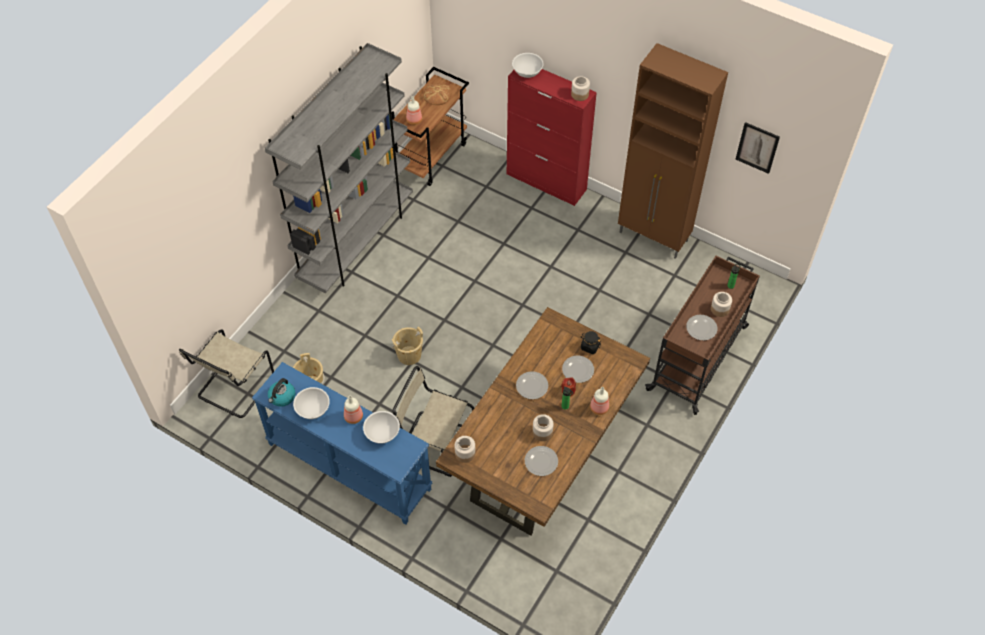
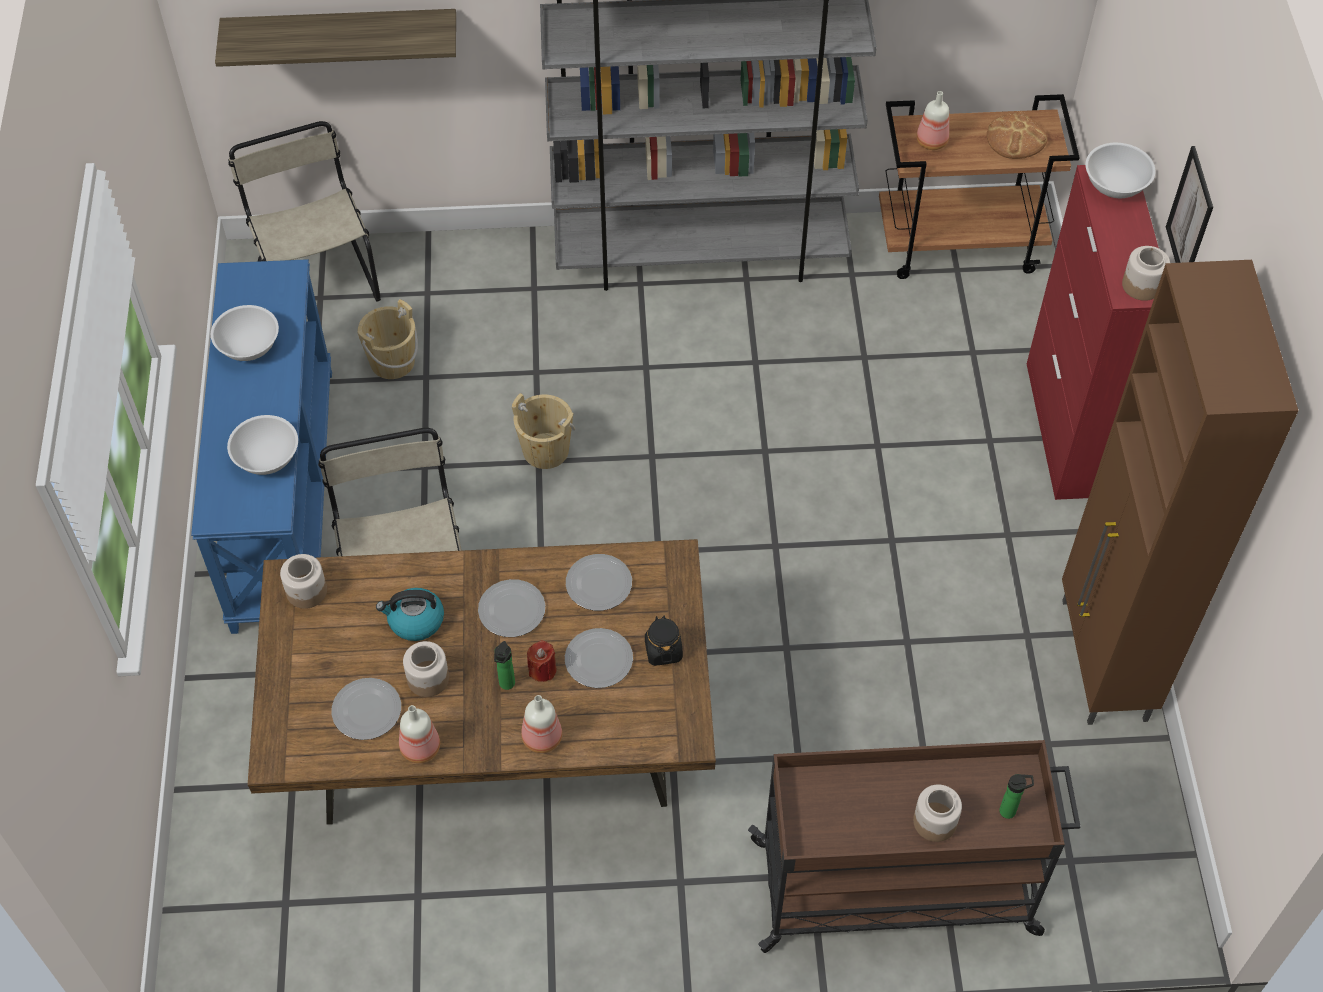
camera: 55 degrees right, 0 degrees up
(201, 264) = (341, 34): none -> shelf
(234, 388) = (317, 277): beige chair -> beige chair turned 75 degrees clockwise
(282, 397) = (243, 297): kettle -> kettle (415, 621)
(353, 417) = (270, 404): bottle -> bottle (419, 748)
(701, 328) = (863, 813): plate -> plate (599, 583)
(757, 147) = (1282, 624): picture -> picture (1190, 217)

